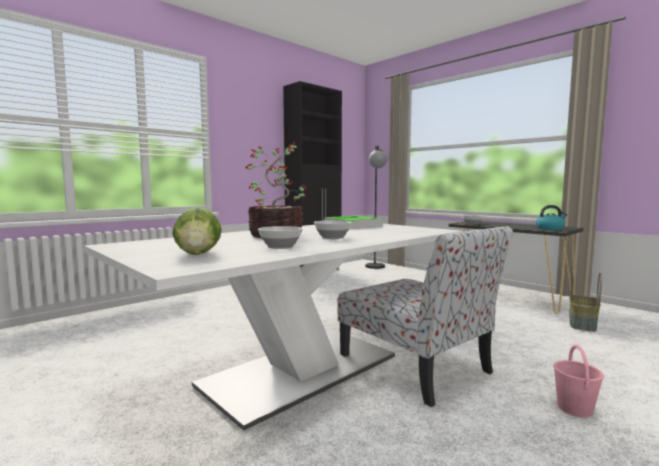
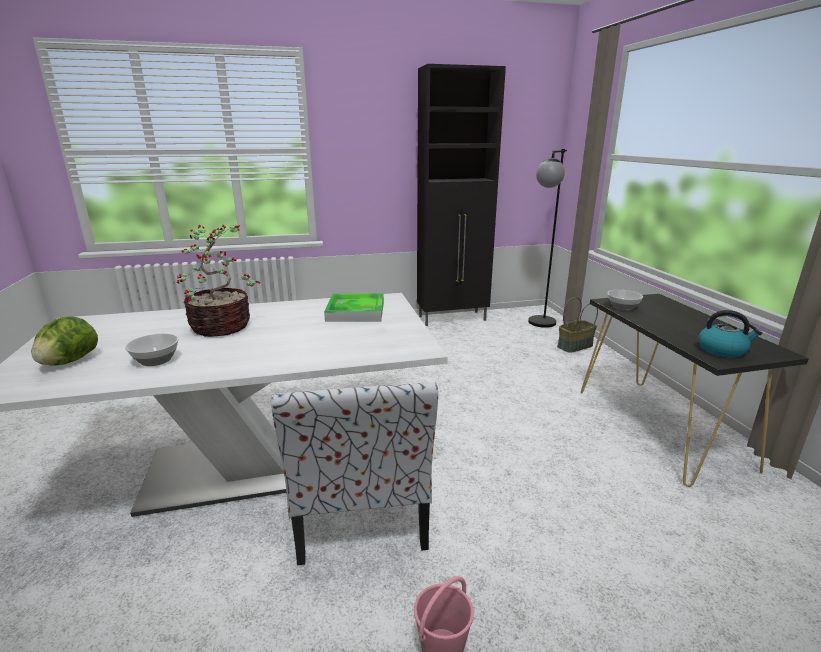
camera: 30 degrees right, 15 degrees up
(333, 237) = (253, 346): bowl -> none
(583, 324) = (699, 521): basket -> basket (575, 346)

